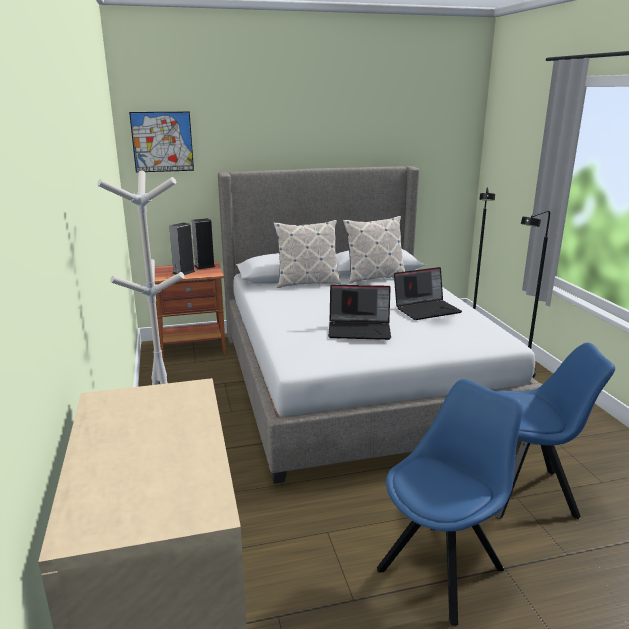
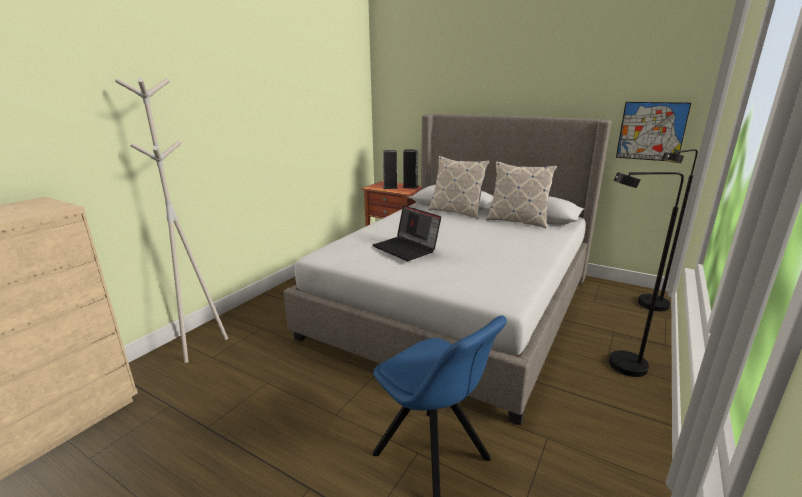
camera: 45 degrees right, 0 degrees up
(162, 142) = (397, 88): picture -> picture (651, 131)
(427, 309) = (500, 253): laptop -> none
(442, 570) = (275, 453): blue chair -> none

